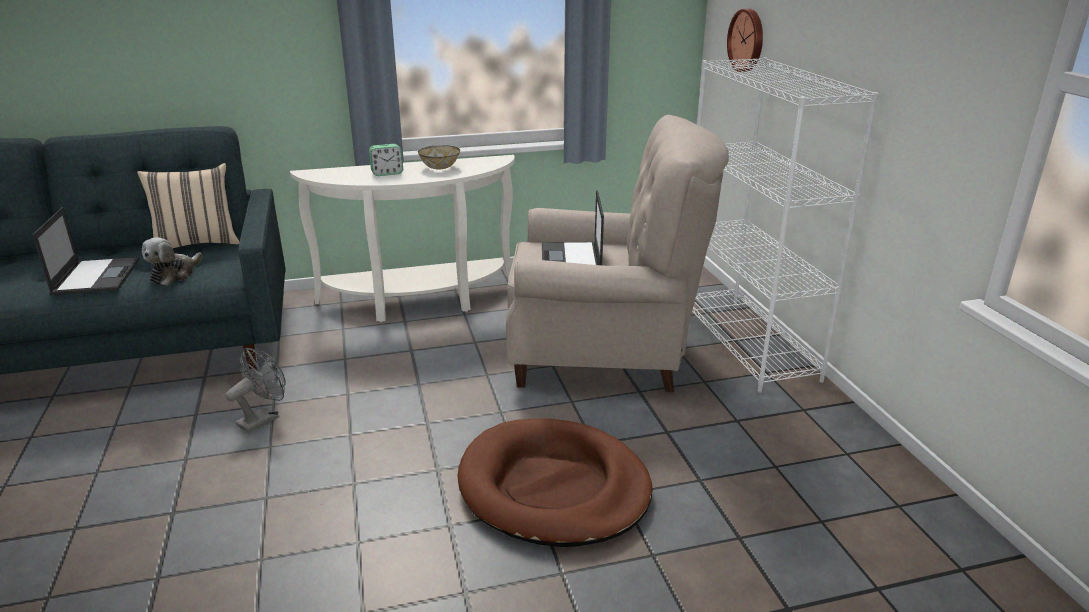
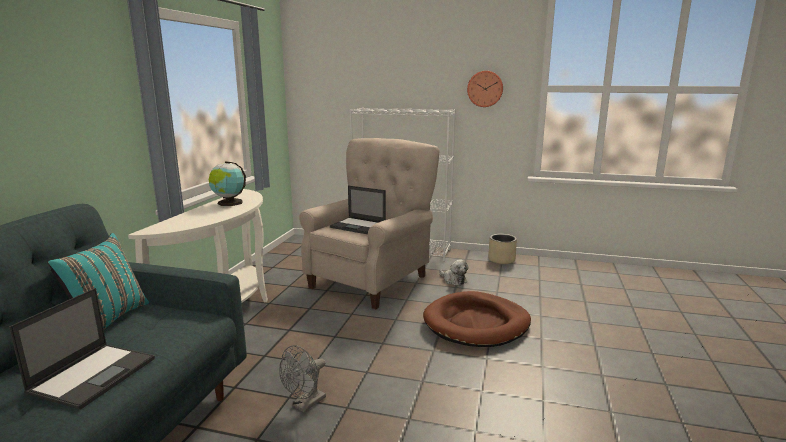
camera: 60 degrees left, 10 degrees down
(96, 276) = (94, 374): laptop -> laptop turned 90 degrees clockwise
(174, 274) = (166, 335): plush toy -> plush toy (453, 280)
(197, 244) = (108, 320): beige pillow -> turquoise pillow
(263, 419) = (305, 405): grey fan -> grey fan turned 120 degrees counterclockwise
(387, 173) = (209, 214): alarm clock -> none
(439, 167) = (229, 203): bowl -> globe
(747, 40) = (336, 102): wall clock -> wall clock (485, 89)
(859, 450) = (501, 260): none -> beige planter

